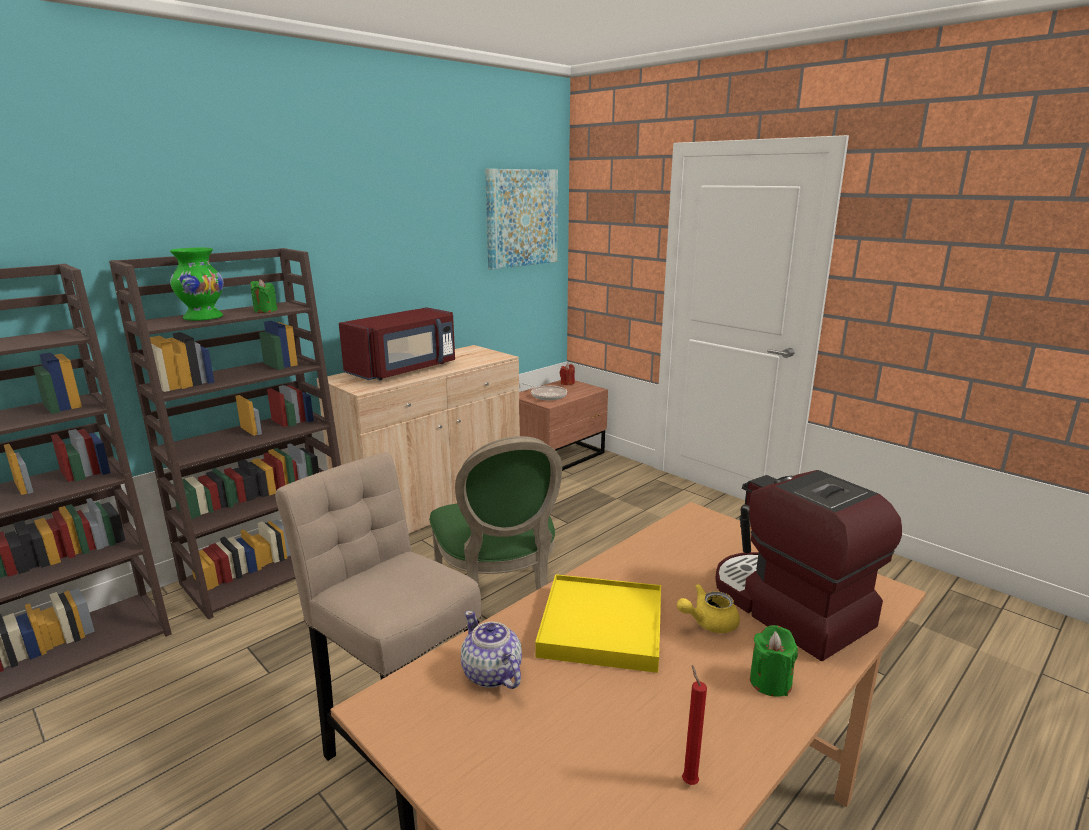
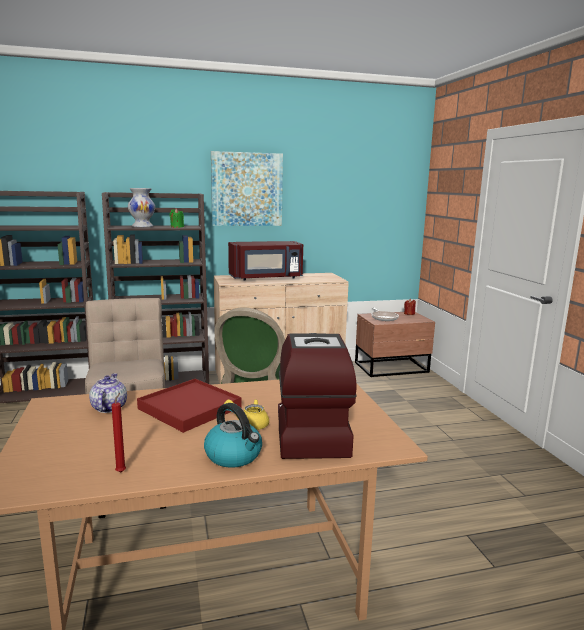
camera: 30 degrees right, 5 degrees down
(203, 318) = (142, 226): green vase -> white vase
(521, 218) = (382, 187): picture -> picture (247, 189)
(602, 626) = (190, 408): yellow tray -> red tray
(770, 682) = (234, 456): green candle -> kettle

